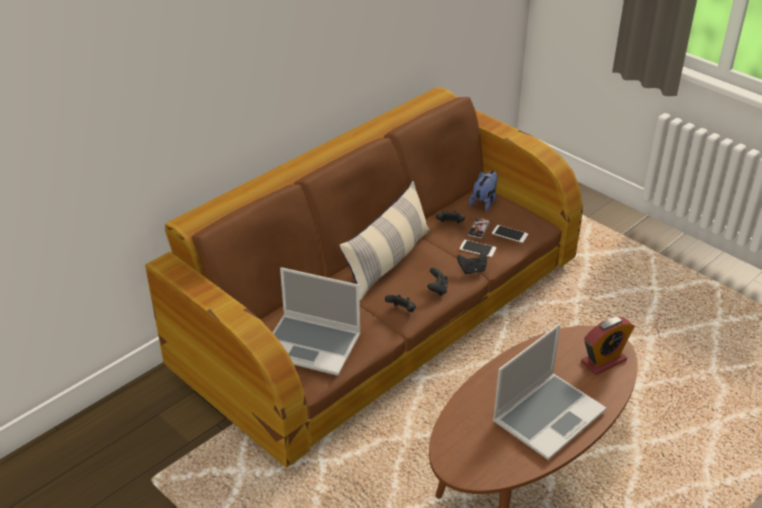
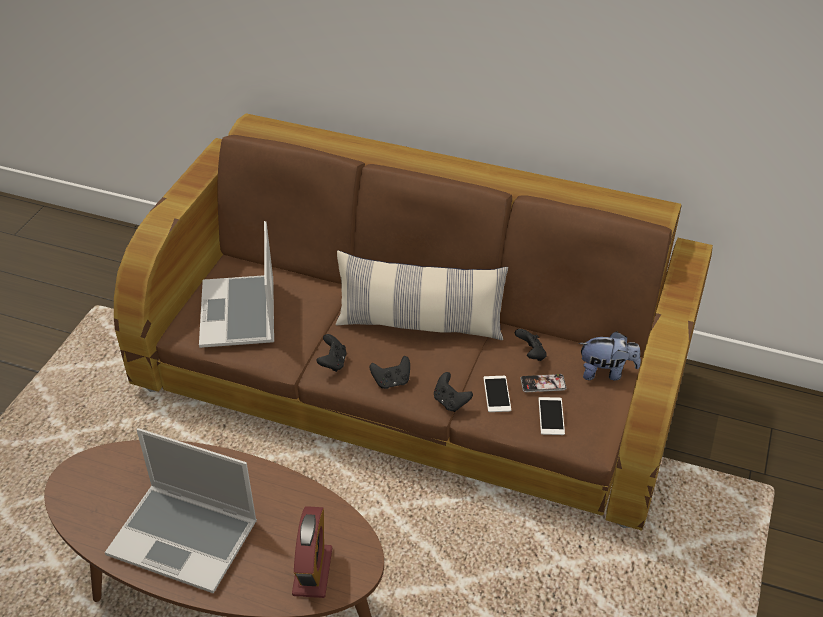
camera: 65 degrees right, 5 degrees up
(603, 361) = (312, 571): alarm clock -> alarm clock turned 120 degrees counterclockwise

